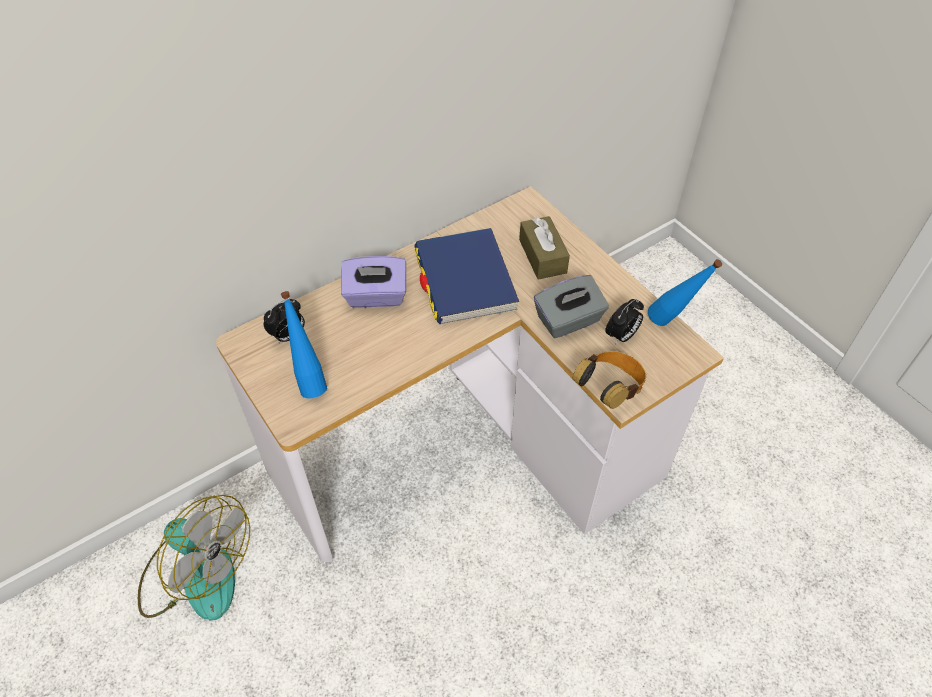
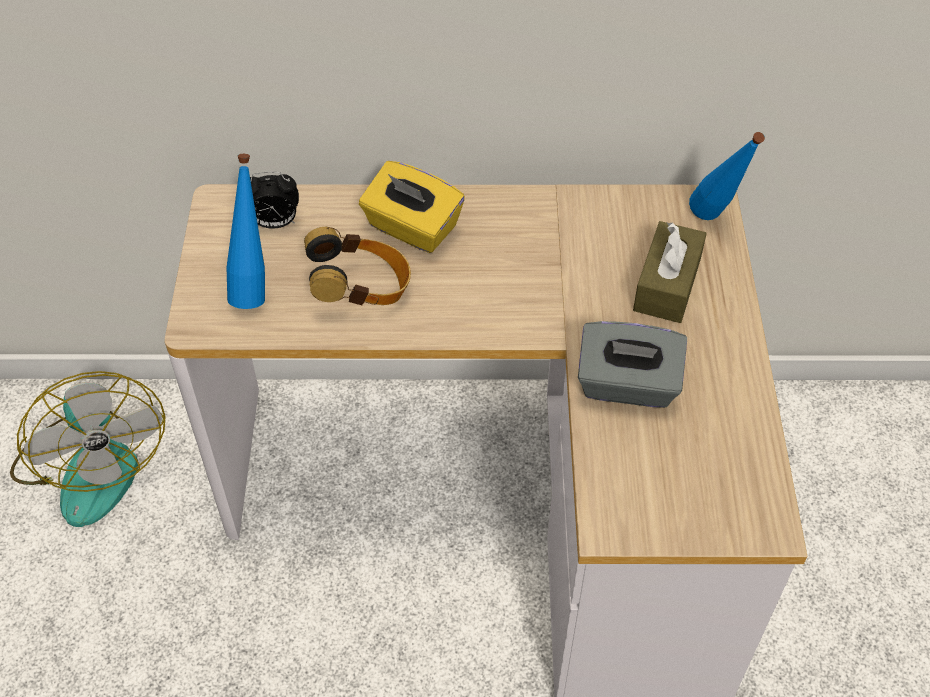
camera: 35 degrees right, 0 degrees up
(376, 296) = (412, 228): purple tissue box -> yellow tissue box
(465, 279) = (538, 263): blue book -> none
(609, 389) = (602, 503): headphones -> headphones (361, 290)
(621, 336) = (681, 445): alarm clock -> none
(671, 324) = (770, 468): blue bottle -> blue bottle (715, 222)

